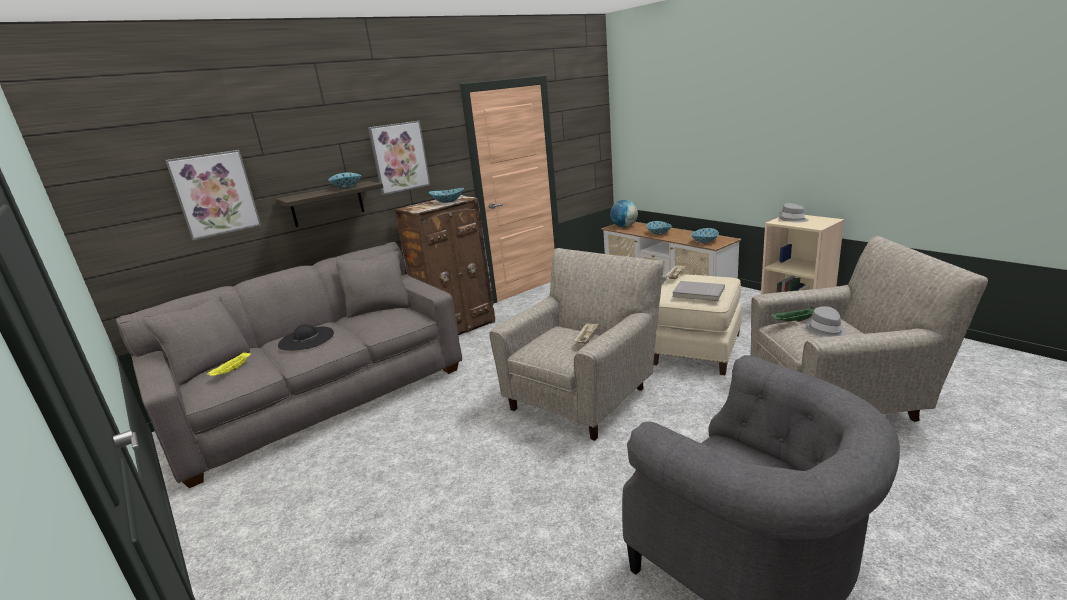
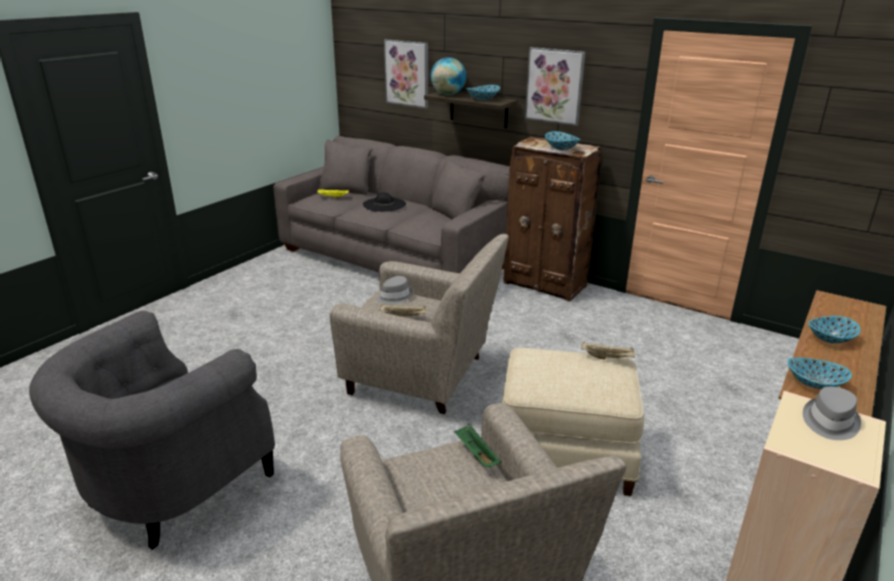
camera: 70 degrees right, 5 degrees up
(624, 226) = (842, 307): globe -> globe (448, 94)
(698, 293) = (543, 374): grey book -> none
(825, 330) = (449, 479): grey hat -> grey hat (394, 296)

